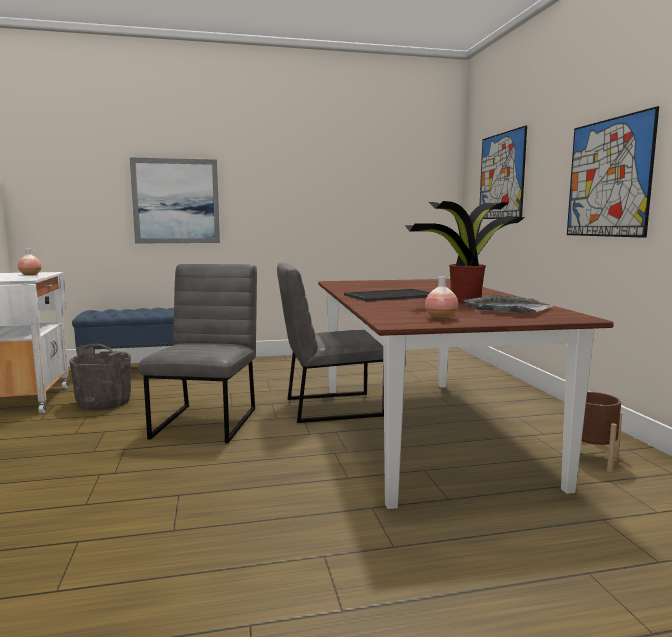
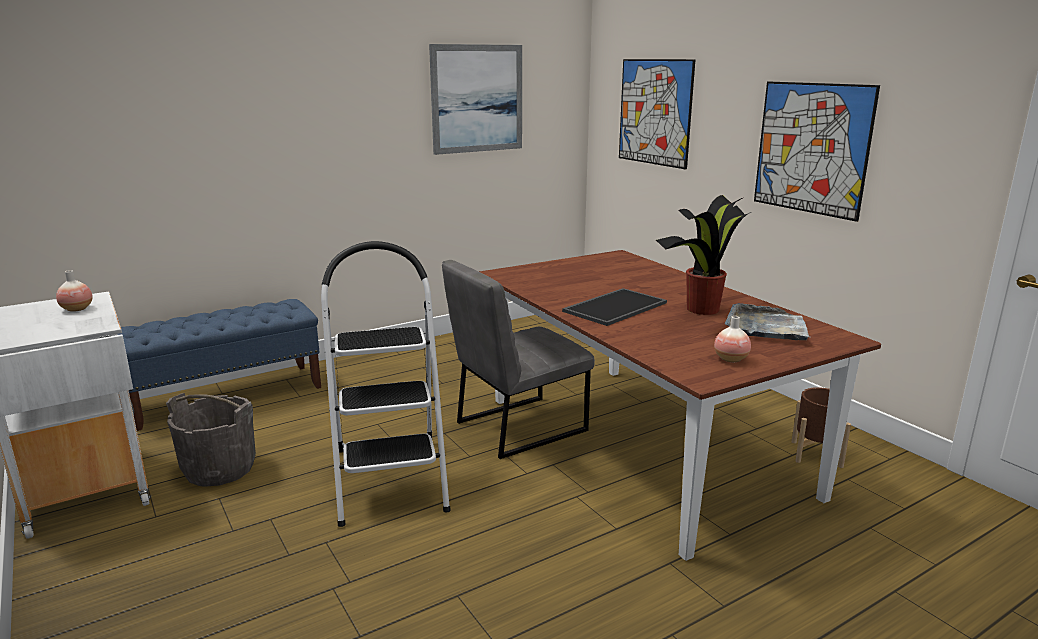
camera: 20 degrees left, 10 degrees up
(176, 201) = (232, 156): picture -> picture (477, 99)
(207, 421) = (391, 477): grey chair -> step ladder

